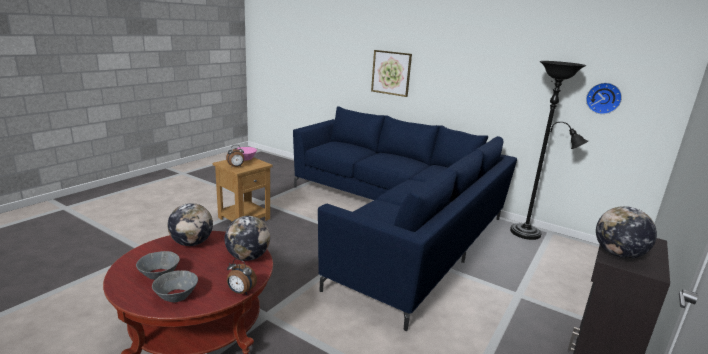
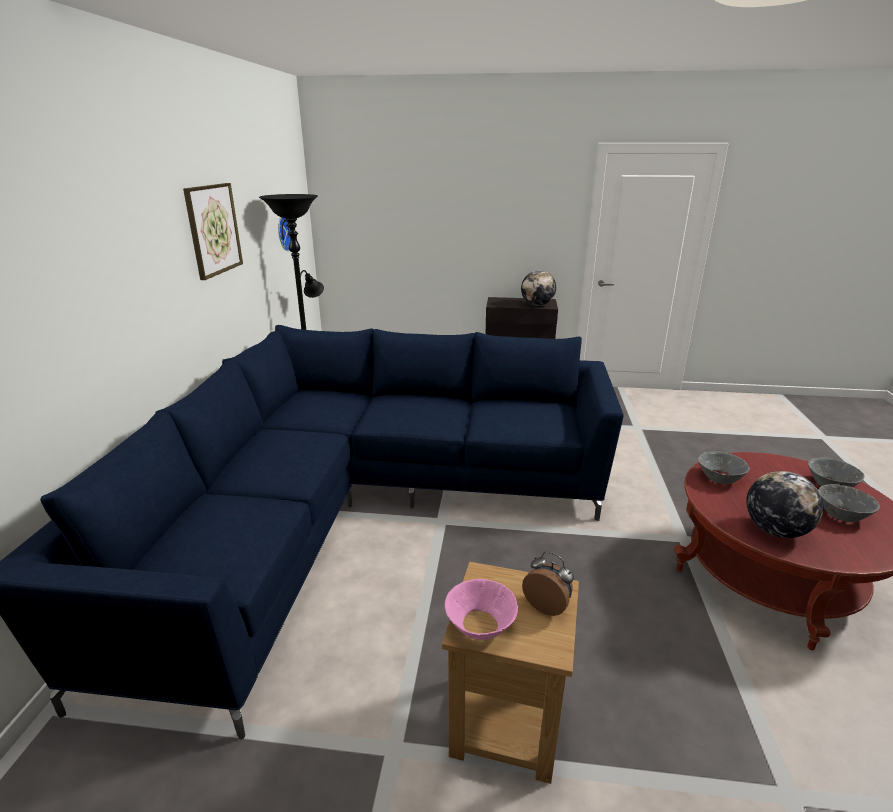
camera: 115 degrees left, 5 degrees up
(240, 292) = (761, 457): alarm clock -> none
(248, 257) = (719, 478): globe -> grey bowl
(391, 73) = (75, 316): picture -> picture (213, 229)

